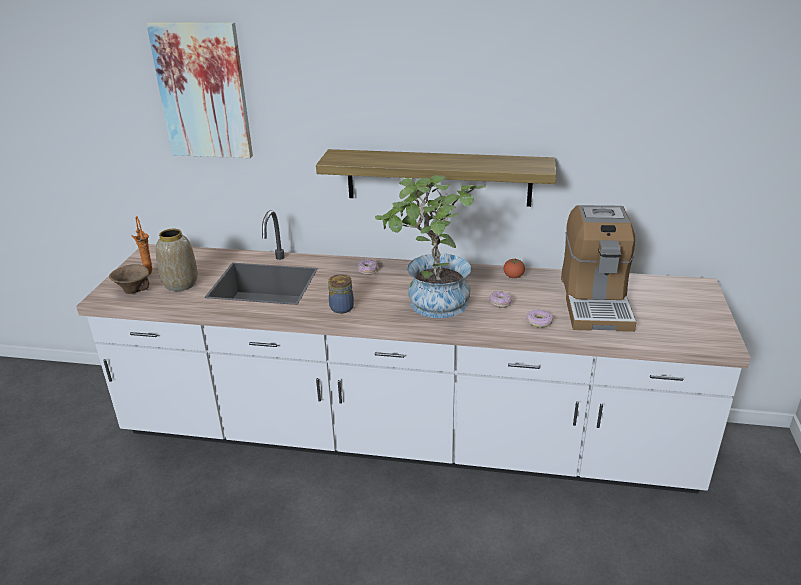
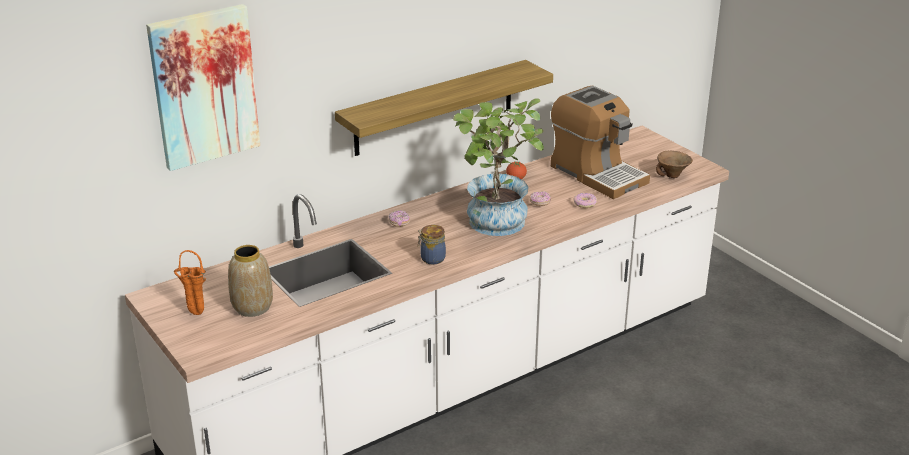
camera: 45 degrees left, 0 degrees up
(132, 291) = (216, 334): brown bowl -> brown bowl (672, 175)

